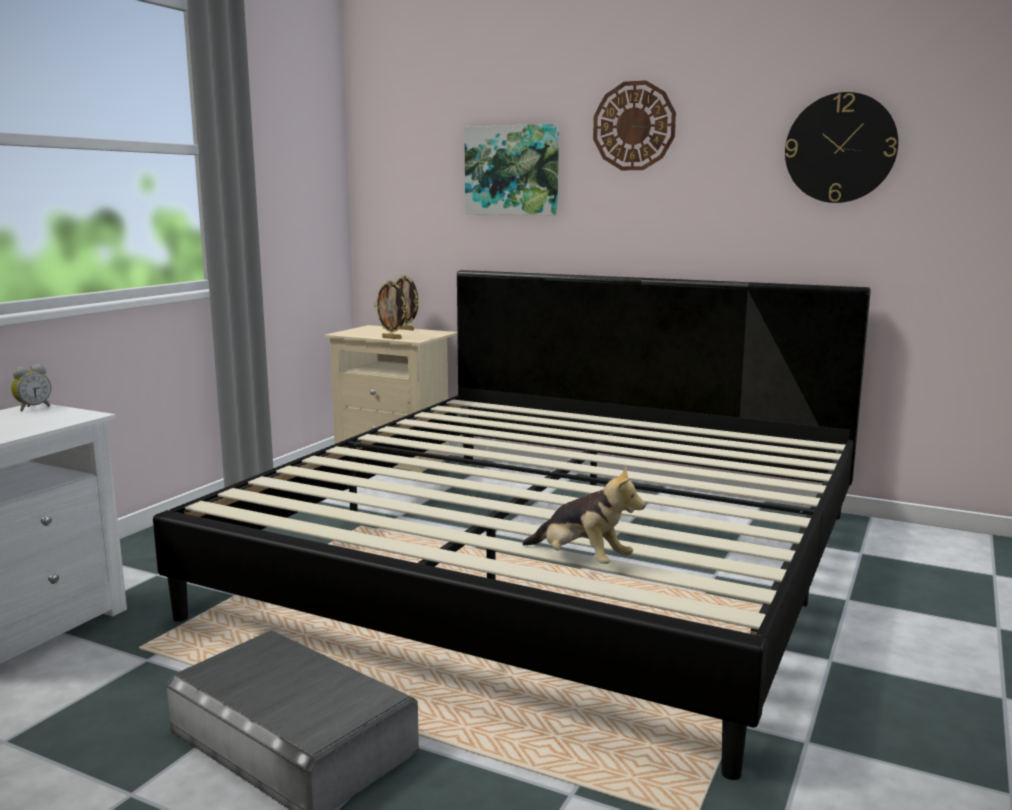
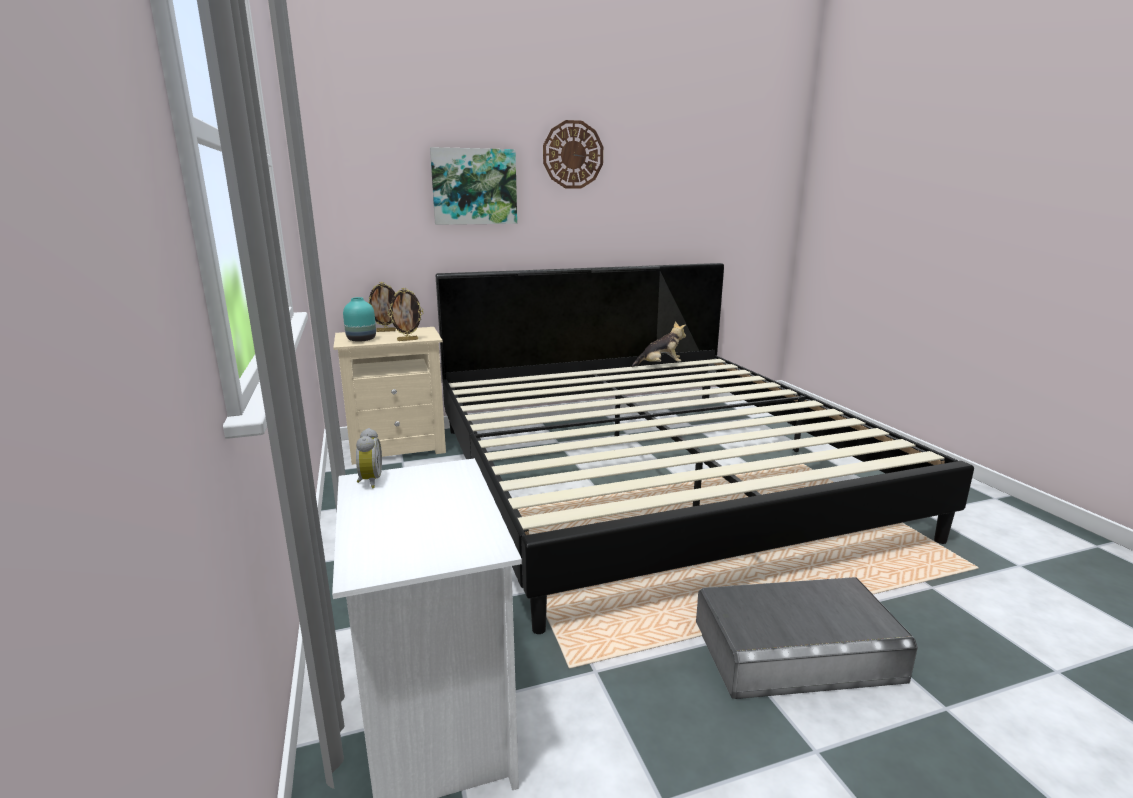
camera: 45 degrees left, 5 degrees up
(362, 332) = (362, 340): none -> turquoise vase
(581, 560) = (815, 457): plush toy -> plush toy (660, 365)
(840, 148) = (700, 176): wall clock -> none

